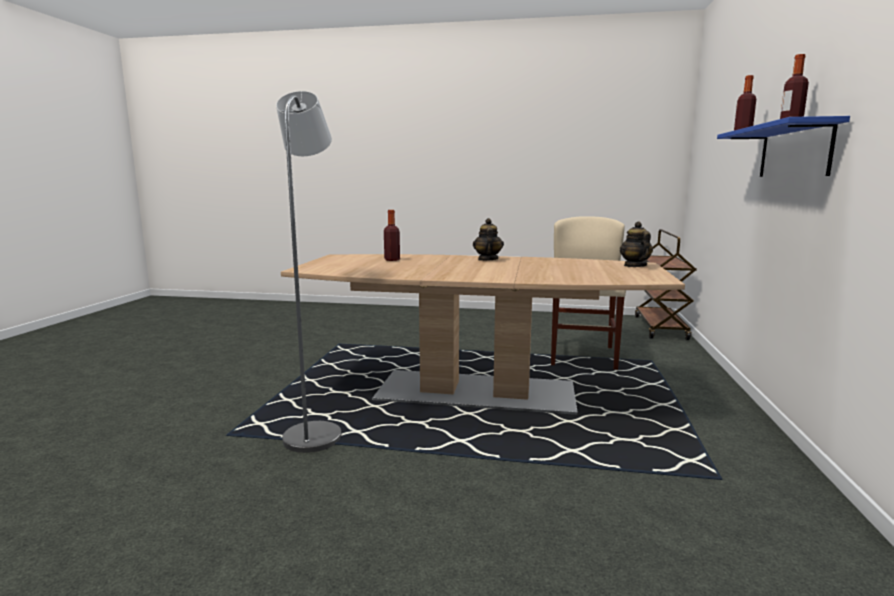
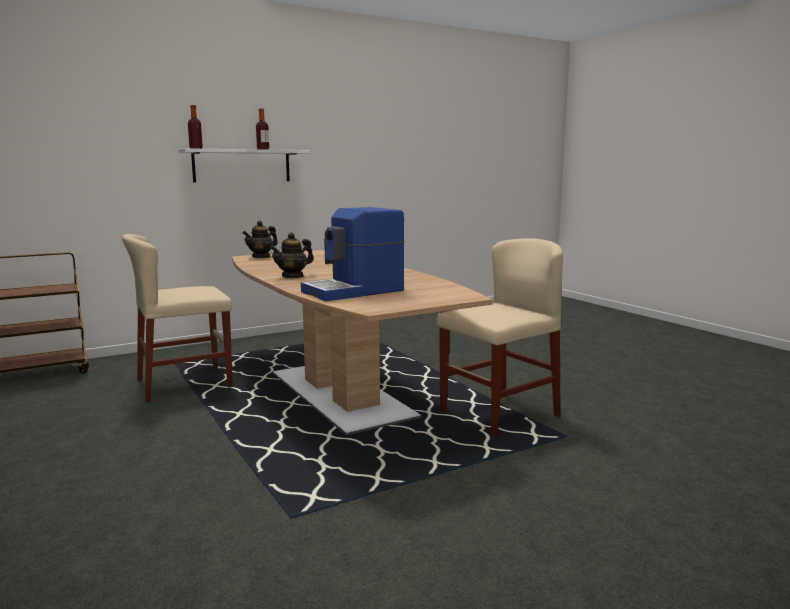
camera: 130 degrees left, 0 degrees up
(316, 432) = (499, 413): grey floor lamp -> beige chair
(392, 260) = (354, 291): bottle -> coffee machine
(794, 151) = (242, 166): blue shelf -> white shelf

